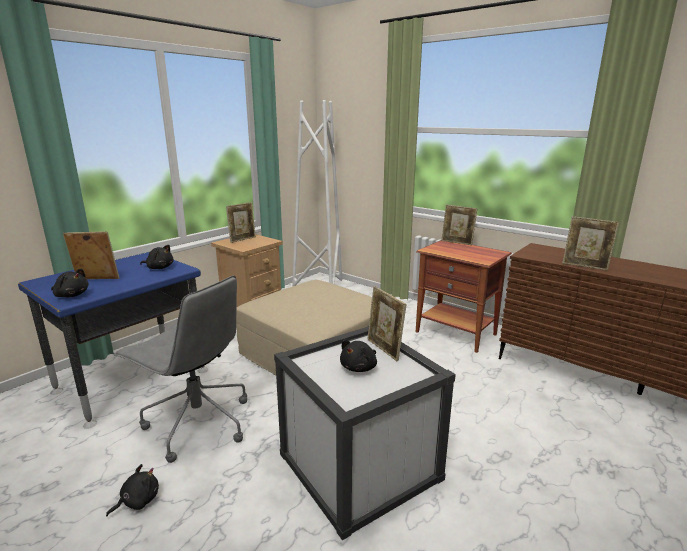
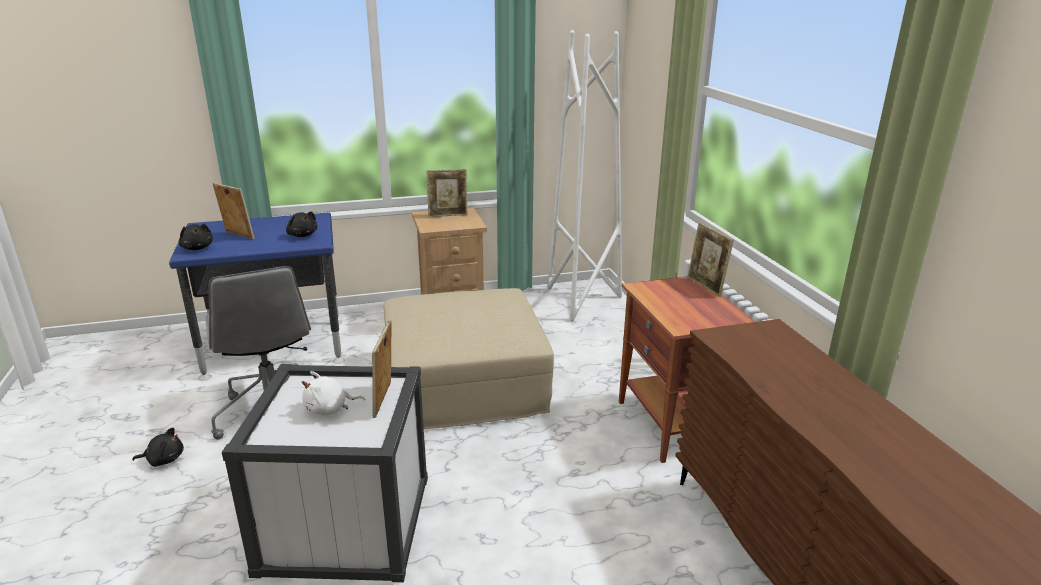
camera: 35 degrees right, 5 degrees up
(359, 367) = (330, 409): black plush toy -> white plush toy
(585, 266) = (767, 383): picture frame -> none

